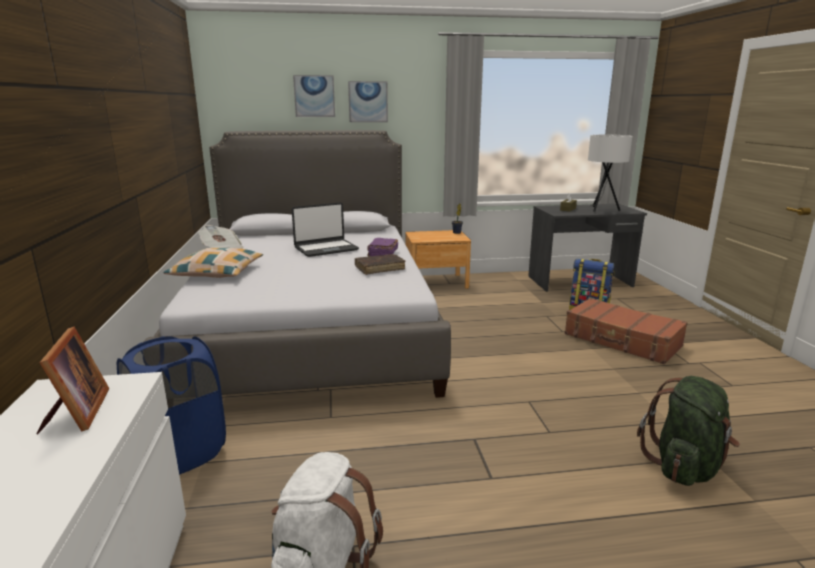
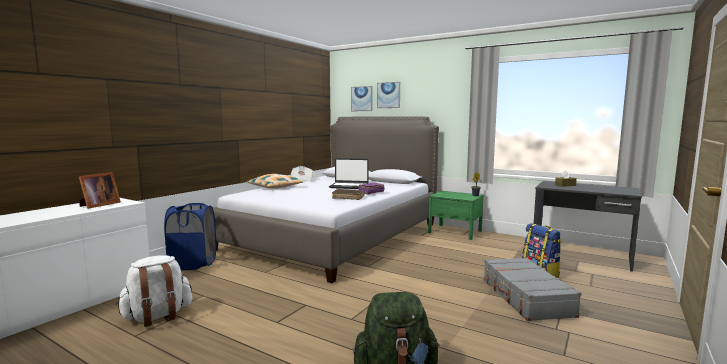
camera: 40 degrees right, 10 degrees down
(368, 102) = (420, 97): picture -> picture (362, 99)
(436, 282) = (455, 232): brown nightstand -> green nightstand
(601, 210) = (598, 189): white table lamp -> none
(622, 341) = (525, 297): brown suitcase -> grey suitcase

